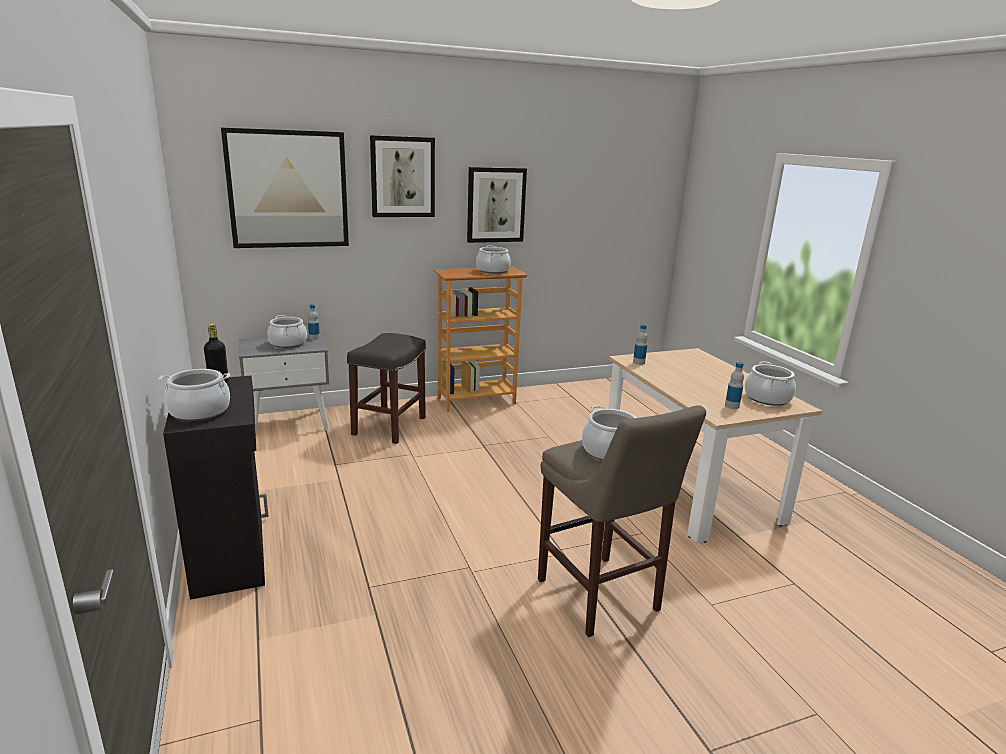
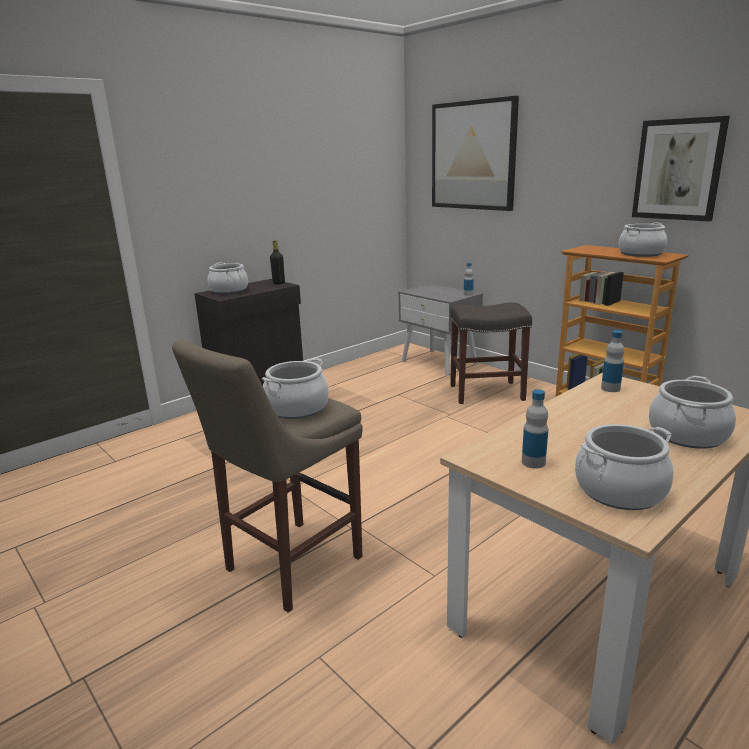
camera: 70 degrees right, 0 degrees up
(288, 343) = (444, 292): cooking pot -> cooking pot (688, 435)
(402, 177) = (569, 138): picture -> none

